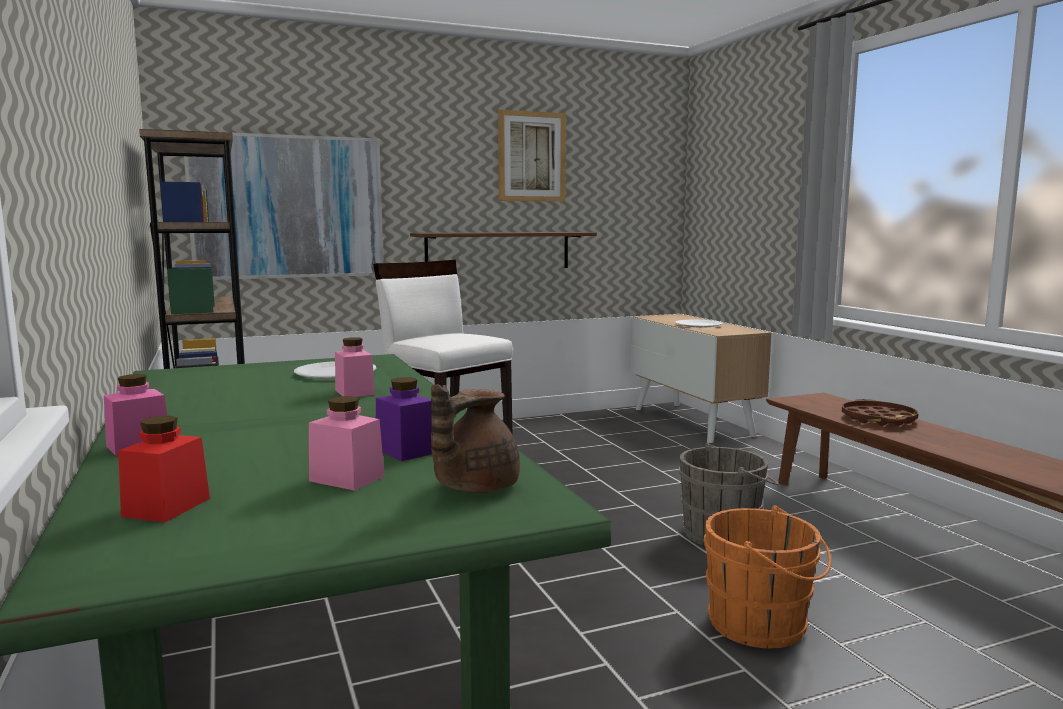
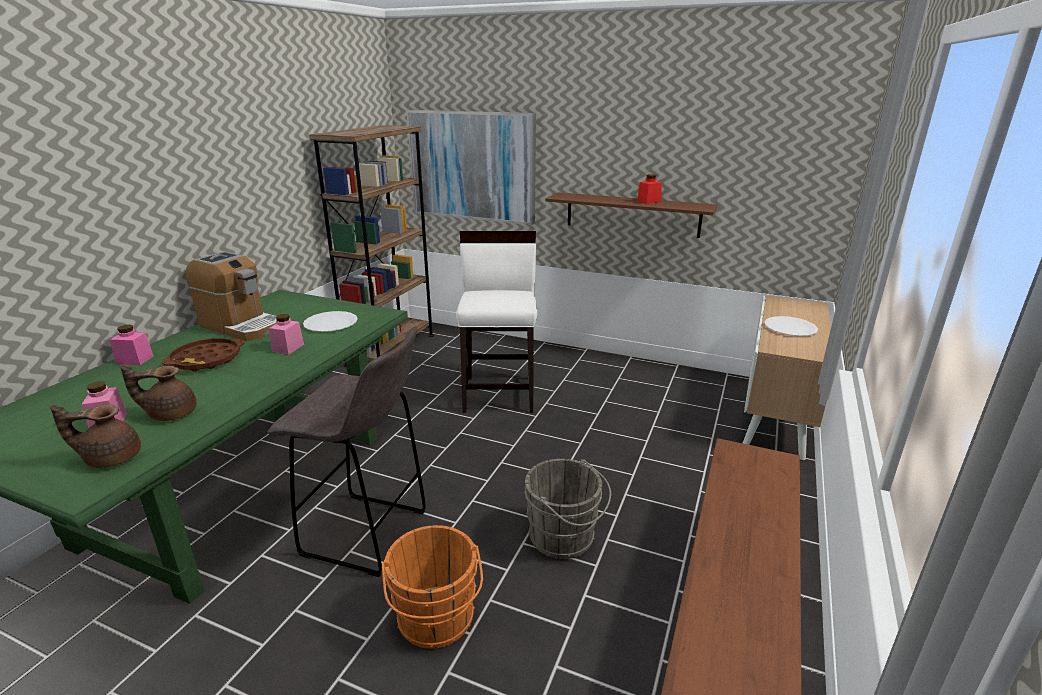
camera: 45 degrees right, 15 degrees up
(166, 507) = (43, 410): red jar -> red jar (649, 201)
(208, 396) = (242, 326): none -> coffee machine
(406, 451) = (171, 413): purple jar -> brown teapot
(531, 156) = (674, 128): picture -> none
(567, 613) = (368, 534): none -> grey stool
(878, 419) = (753, 515): brown tray -> brown tray (206, 360)

